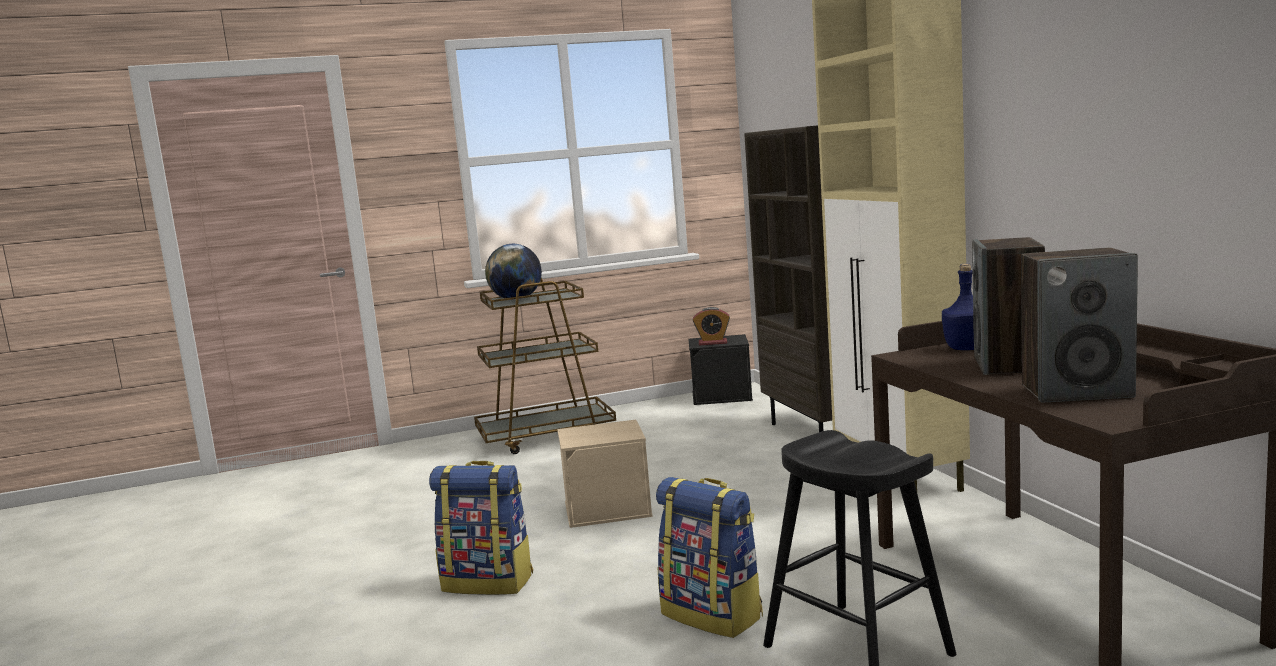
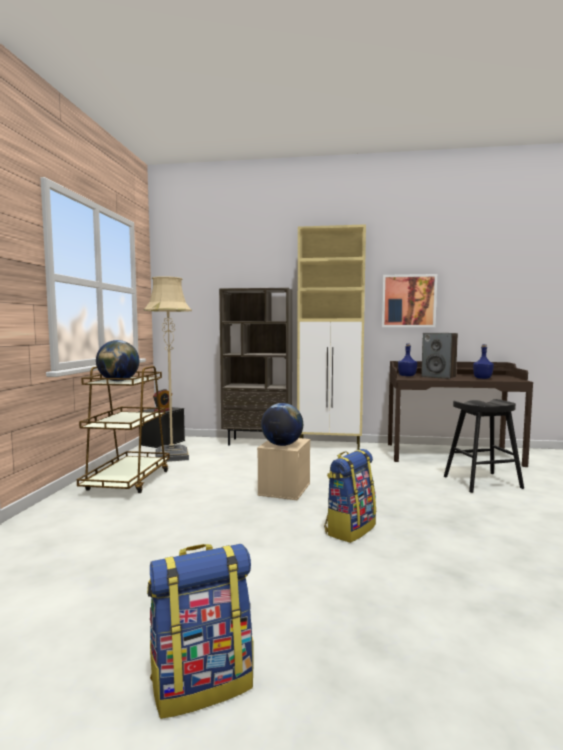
camera: 65 degrees left, 5 degrees down
(584, 435) = (282, 445): none -> globe
(666, 420) = (171, 456): none -> beige floor lamp
(713, 615) = (436, 494): backpack -> backpack (202, 682)
(1053, 137) = (408, 301): none -> picture
(1077, 391) = (482, 378): speaker -> blue bottle

